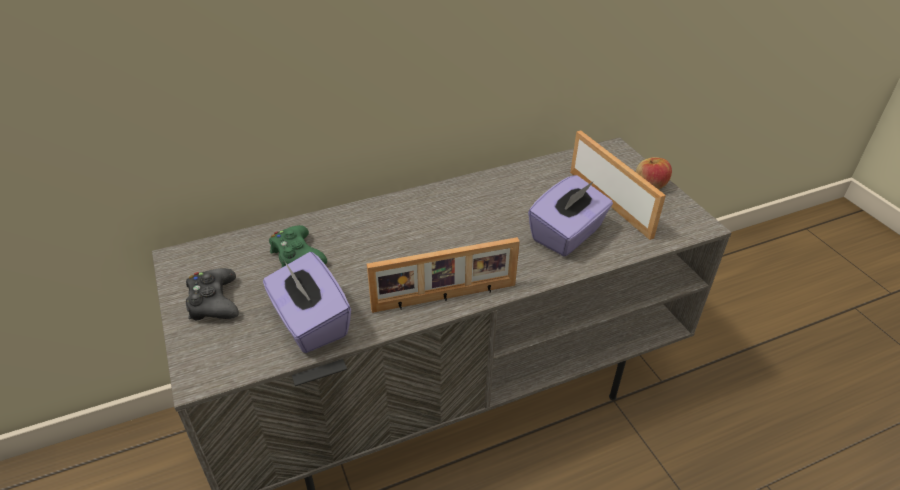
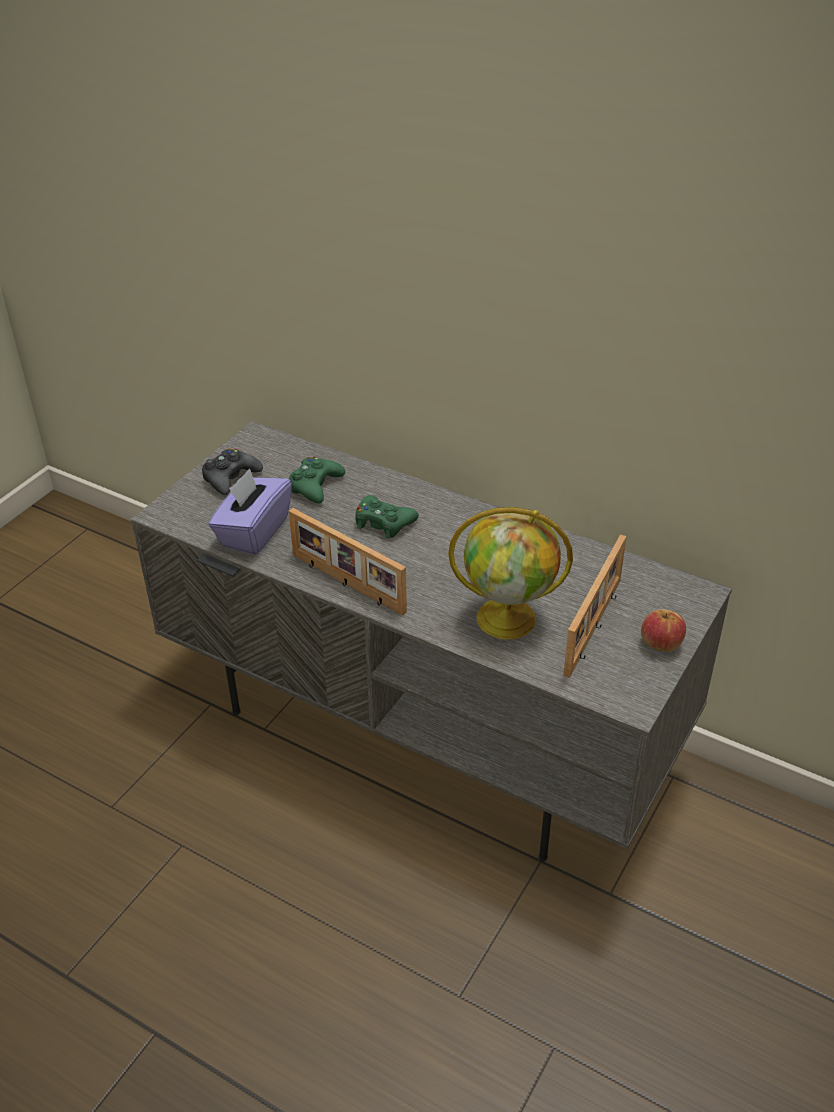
camera: 55 degrees right, 0 degrees up
(392, 242) = (383, 523): none -> green game controller
(567, 235) = (508, 618): purple tissue box -> globe

